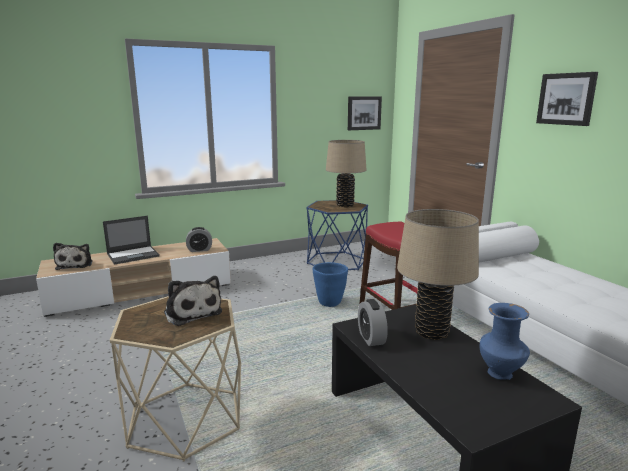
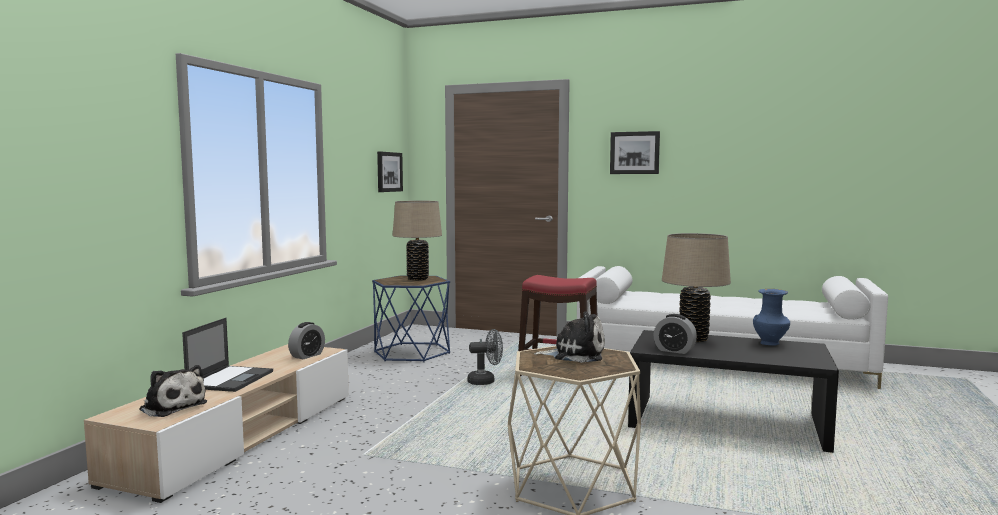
camera: 45 degrees left, 10 degrees down
(329, 302) = (486, 381): blue planter -> grey fan

